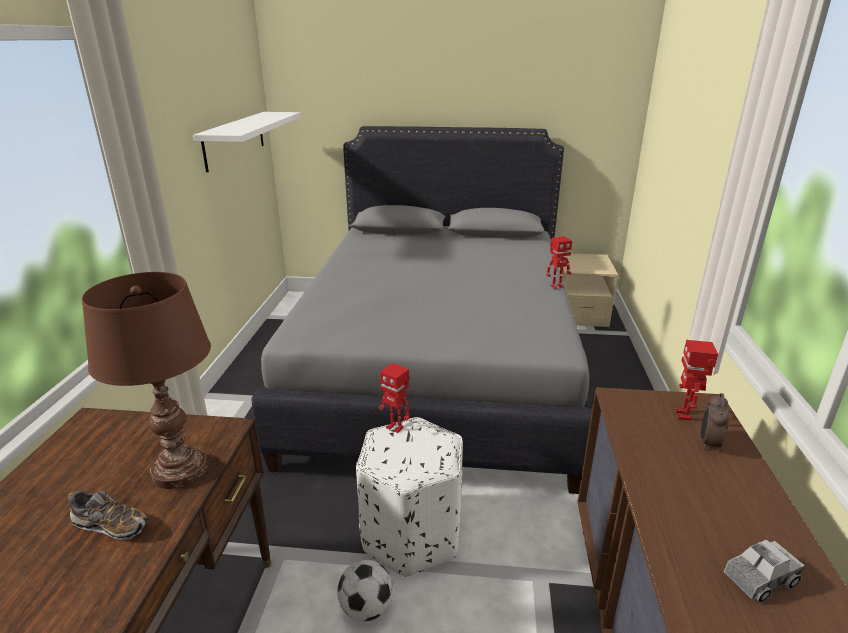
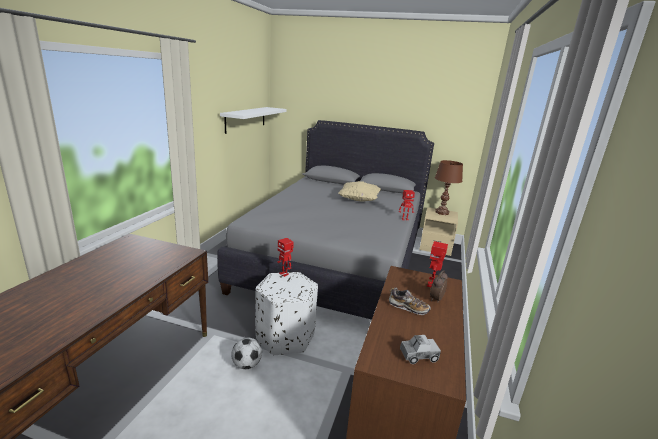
camera: 10 degrees right, 5 degrees down
(111, 525) = (122, 279): shoe -> shoe (408, 308)
(180, 470) = (161, 264): brown table lamp -> brown table lamp (442, 212)
(464, 262) = (358, 200): none -> beige pillow

